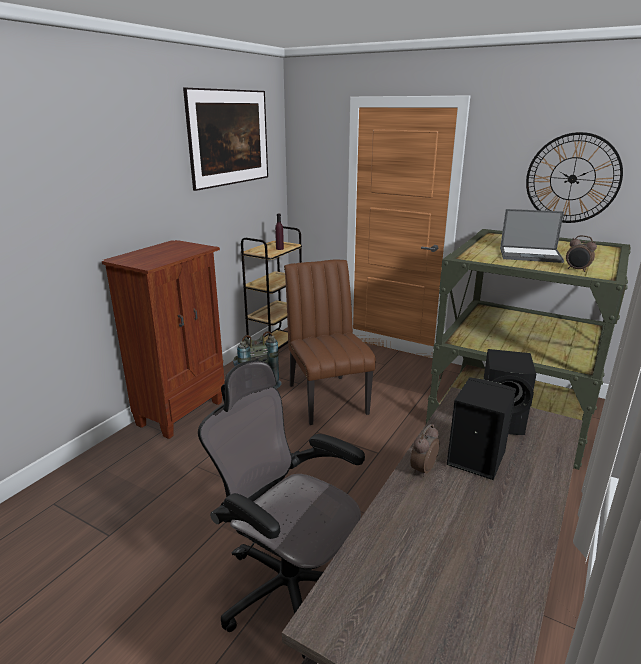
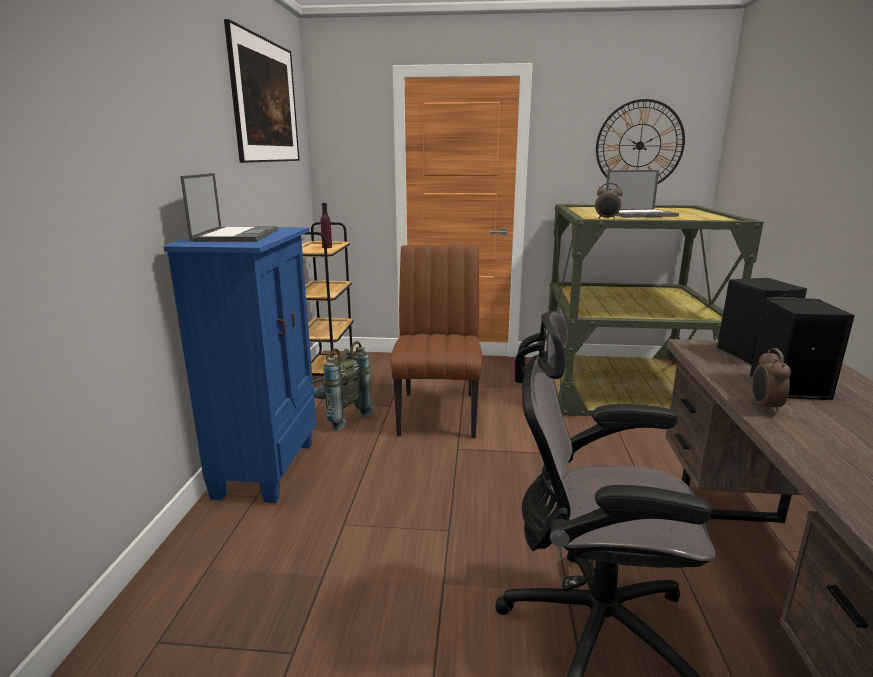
camera: 25 degrees left, 5 degrees down
(158, 253) = (236, 235): none -> laptop
(182, 414) = (268, 470): brown cabinet -> blue cabinet
(327, 399) = (438, 414): brown chair -> brown chair turned 45 degrees clockwise
(577, 270) = (701, 218): alarm clock -> alarm clock (606, 219)

